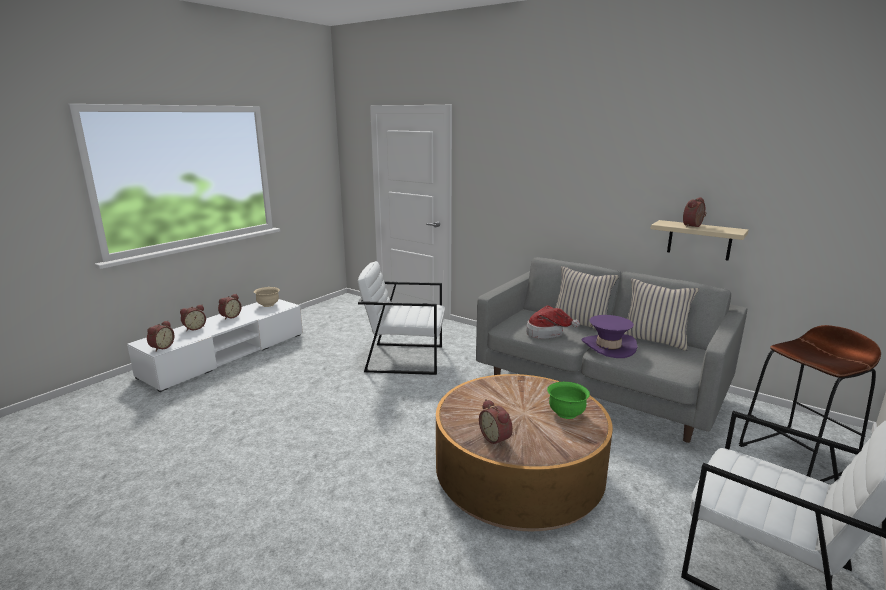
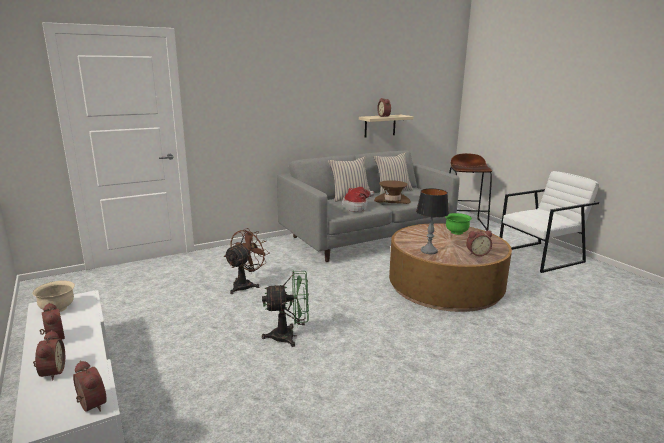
camera: 65 degrees left, 0 degrees up
(327, 402) = (289, 336): none -> green fan
(405, 358) = (246, 285): white armchair -> brown fan
(470, 403) = (429, 251): none -> table lamp
(608, 346) = (392, 201): purple hat -> brown hat

